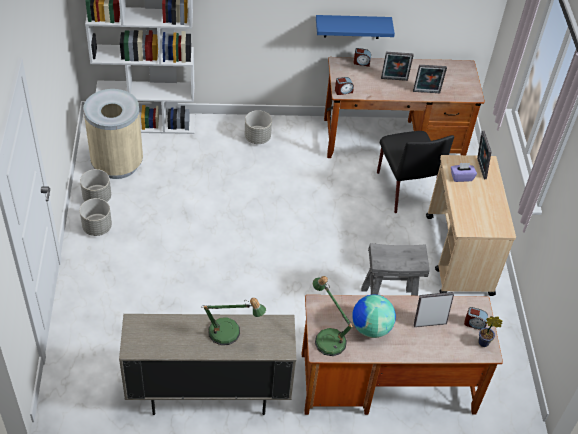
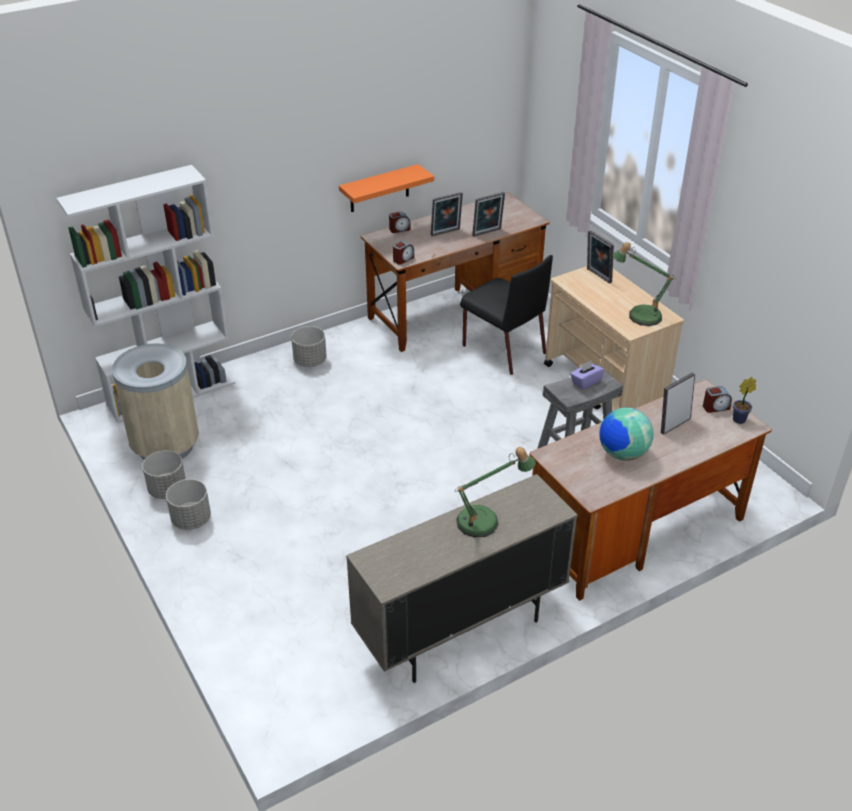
camera: 25 degrees left, 10 degrees down
(328, 337) = (588, 481): table lamp -> table lamp (639, 314)
(352, 26) = (379, 189): blue shelf -> orange shelf
(461, 177) = (587, 289): purple tissue box -> purple tissue box (585, 382)

